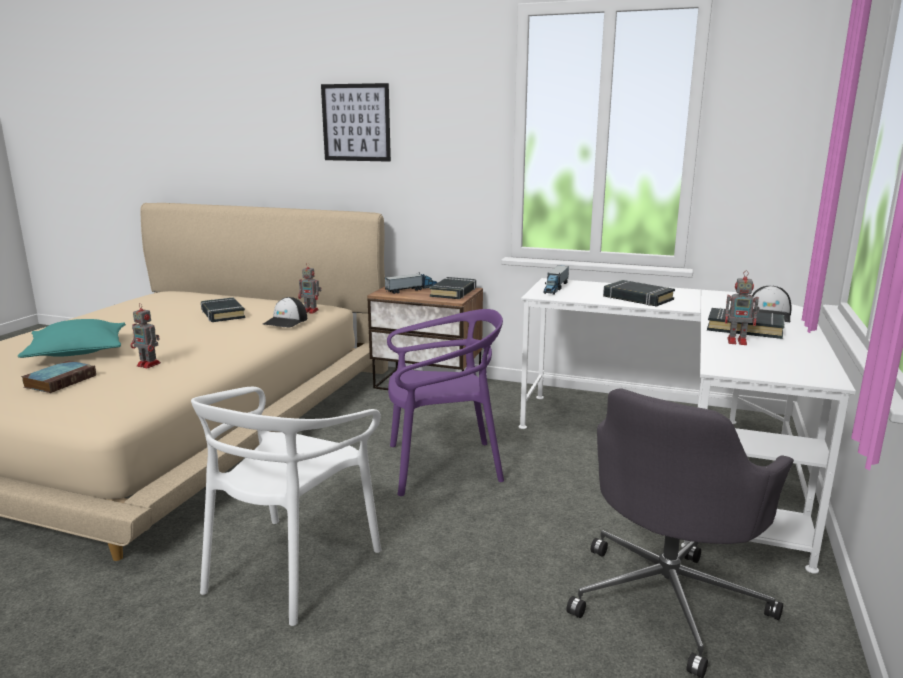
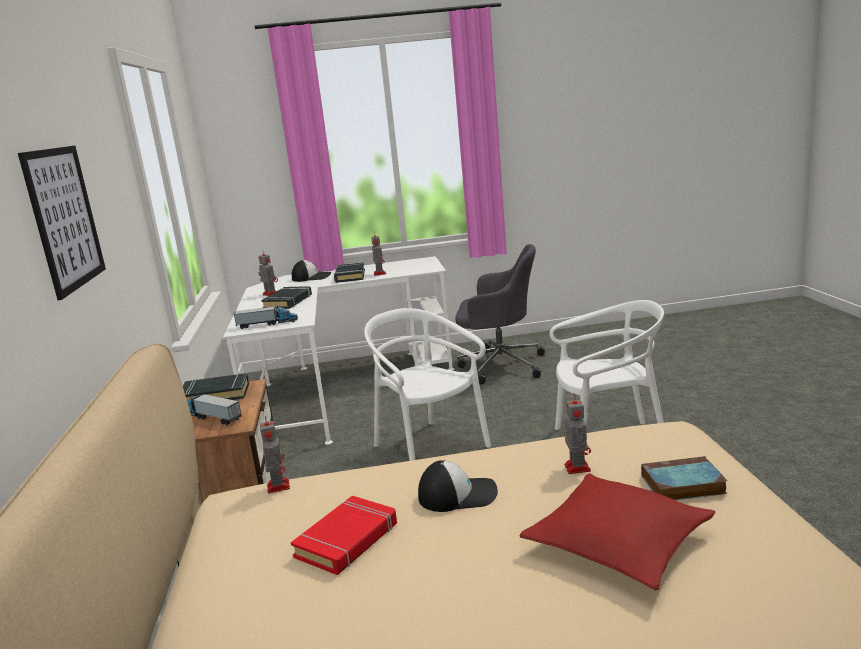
camera: 115 degrees left, 0 degrees up
(77, 352) = (618, 543): turquoise pillow -> red pillow
(222, 314) = (347, 540): black book -> red book
(286, 321) = (345, 476): cap -> cap (458, 494)
(442, 466) = (429, 449): purple chair -> white chair
(694, 296) = (270, 294): none -> toy robot

